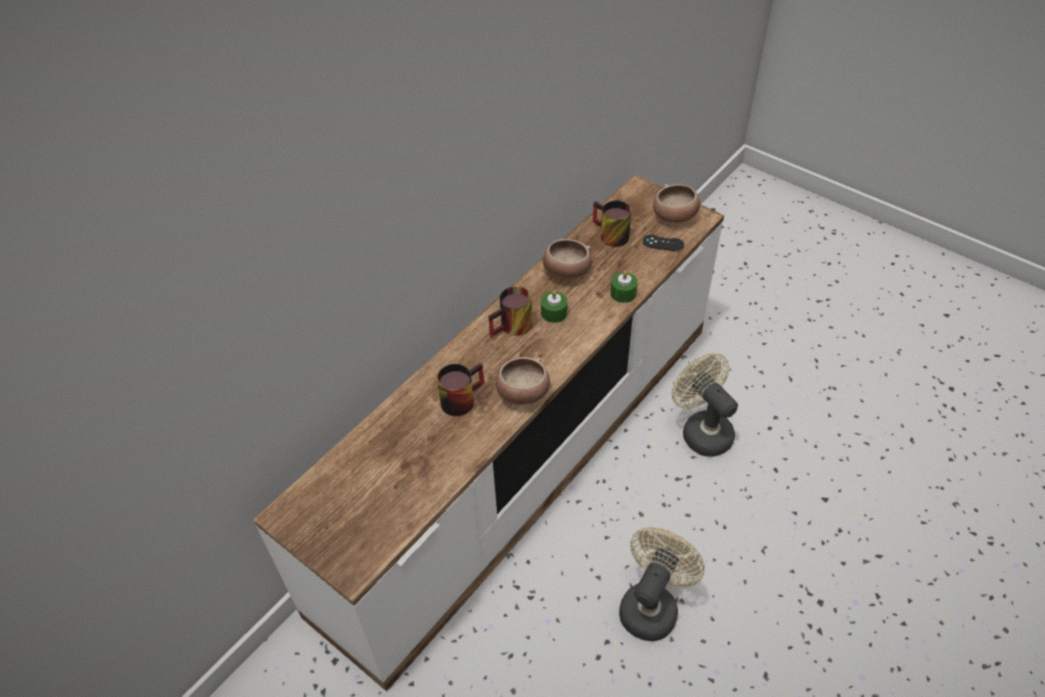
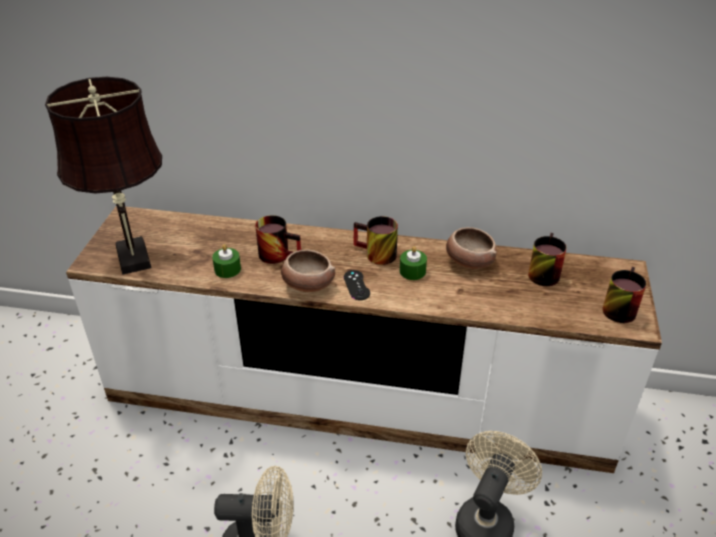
camera: 60 degrees right, 10 degrees down
(379, 527) = (134, 260): none -> brown table lamp
(623, 293) = (475, 305): green candle -> green candle (227, 269)
(663, 243) = (569, 310): black game controller -> black game controller (356, 285)
(675, 216) = (617, 307): bowl -> mug

